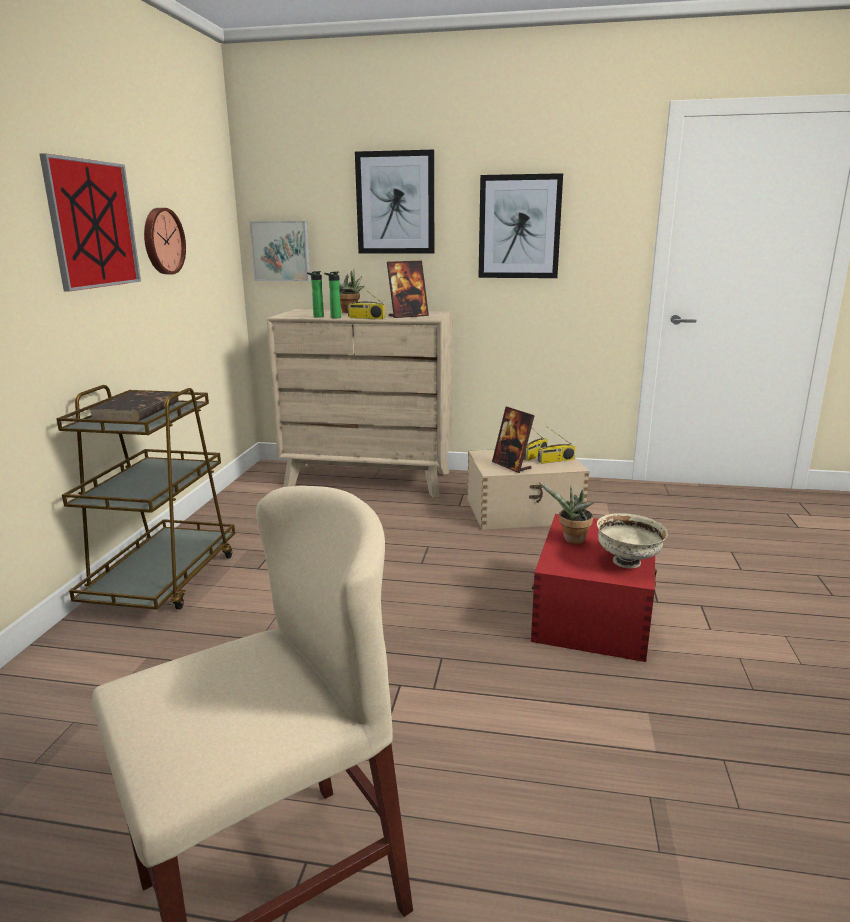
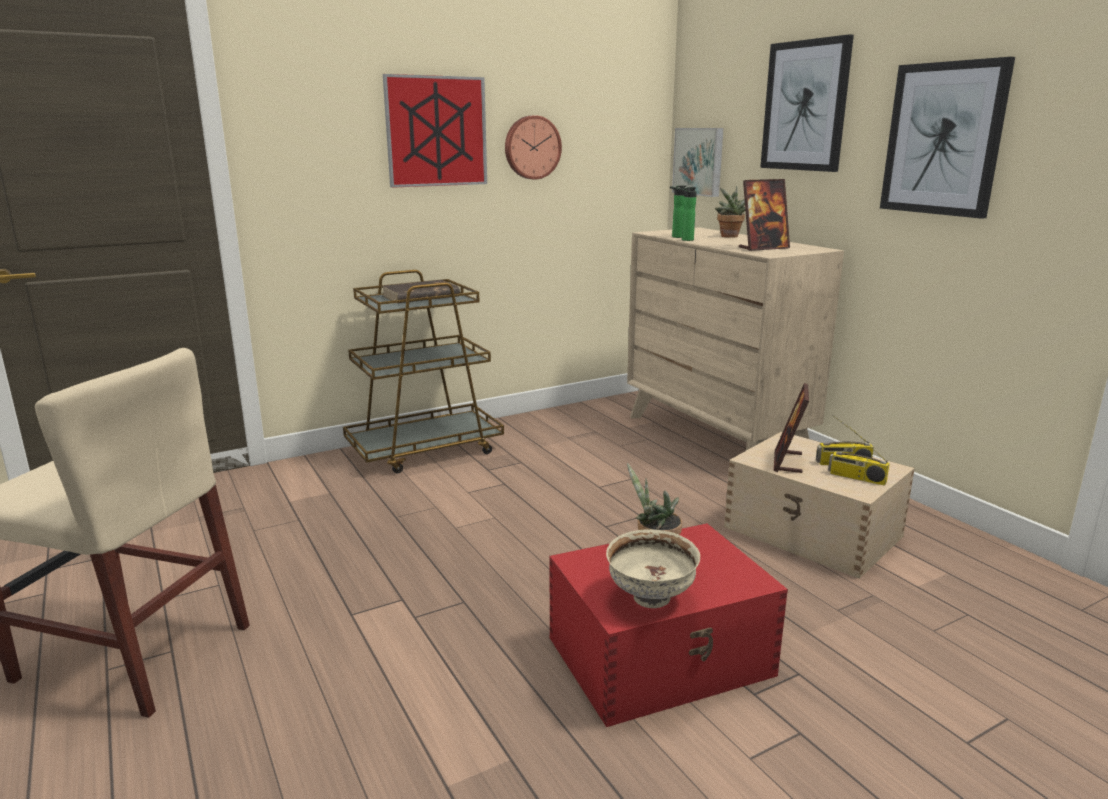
camera: 50 degrees right, 0 degrees up
(366, 318) = (711, 244): radio -> none
(408, 316) = (763, 248): picture frame -> picture frame turned 45 degrees counterclockwise

